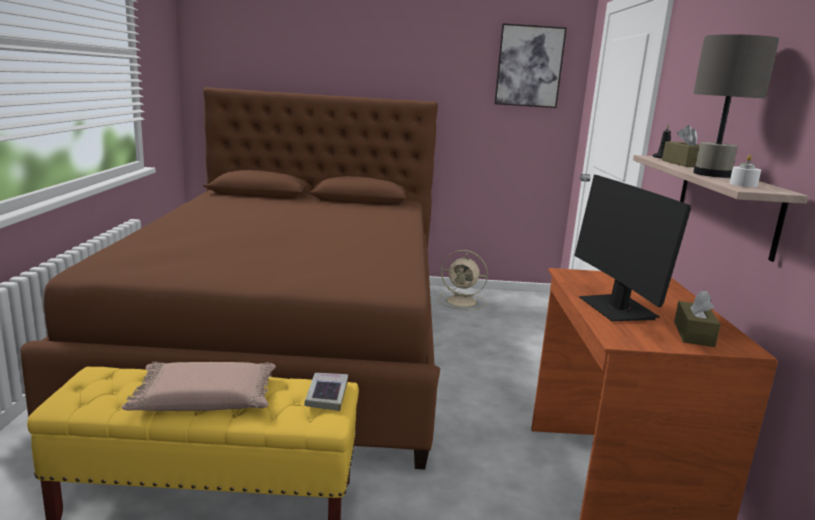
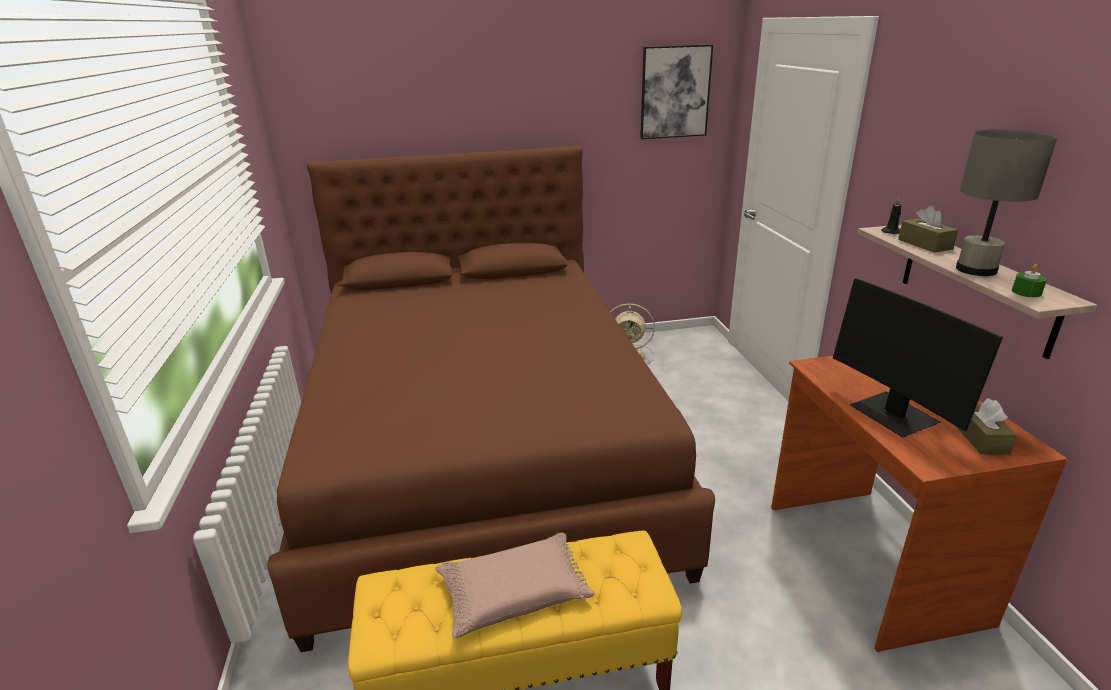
camera: 10 degrees left, 10 degrees up
(326, 395) = (632, 558): book -> none
(743, 185) = (1026, 292): white candle -> green candle

